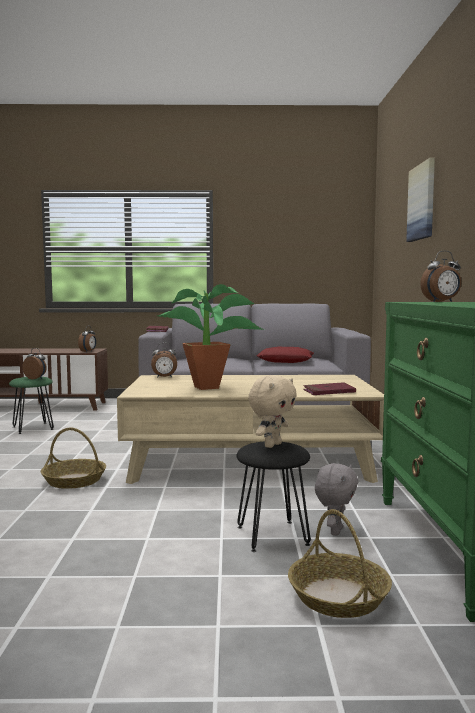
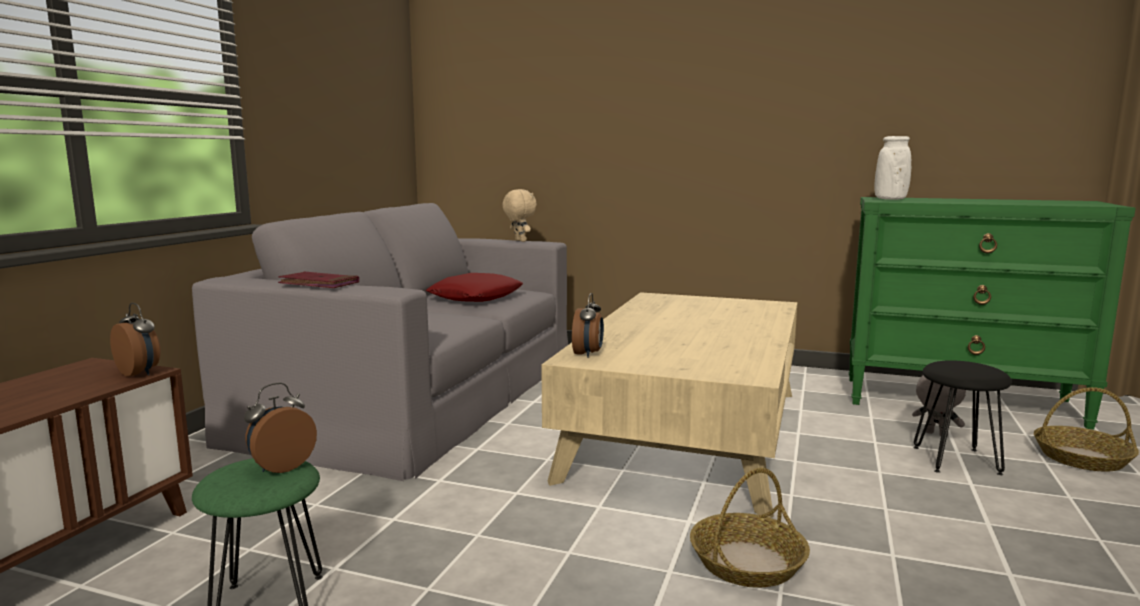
camera: 70 degrees left, 5 degrees up
(212, 387) = (711, 342): potted plant -> none
(272, 445) = (958, 366): beige plush toy -> beige plush toy (519, 241)
(329, 392) = (764, 311): red book -> none
(422, 202) = (618, 74): picture -> none
(441, 302) = (890, 199): alarm clock -> white vase

